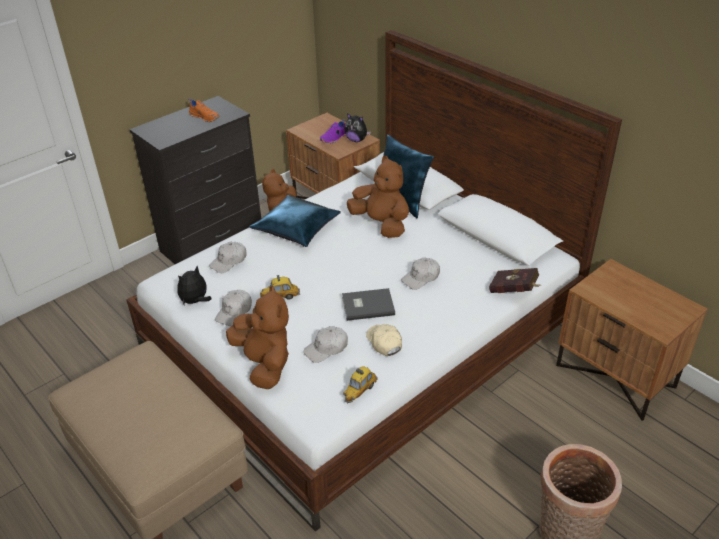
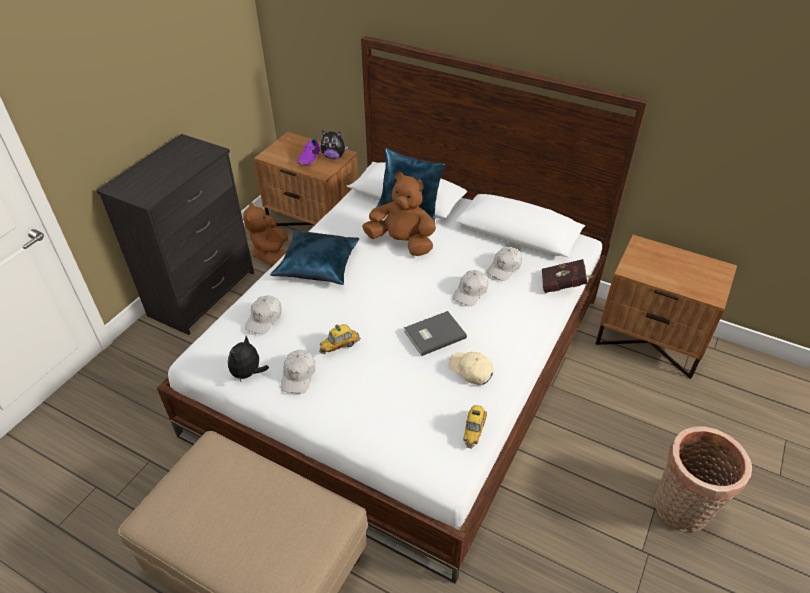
camera: 20 degrees left, 5 degrees up
(205, 117) = (180, 161): orange shoe -> none
(264, 364) = (360, 427): brown plush toy -> none
(326, 349) = (416, 392): white cap -> white cap (504, 268)

